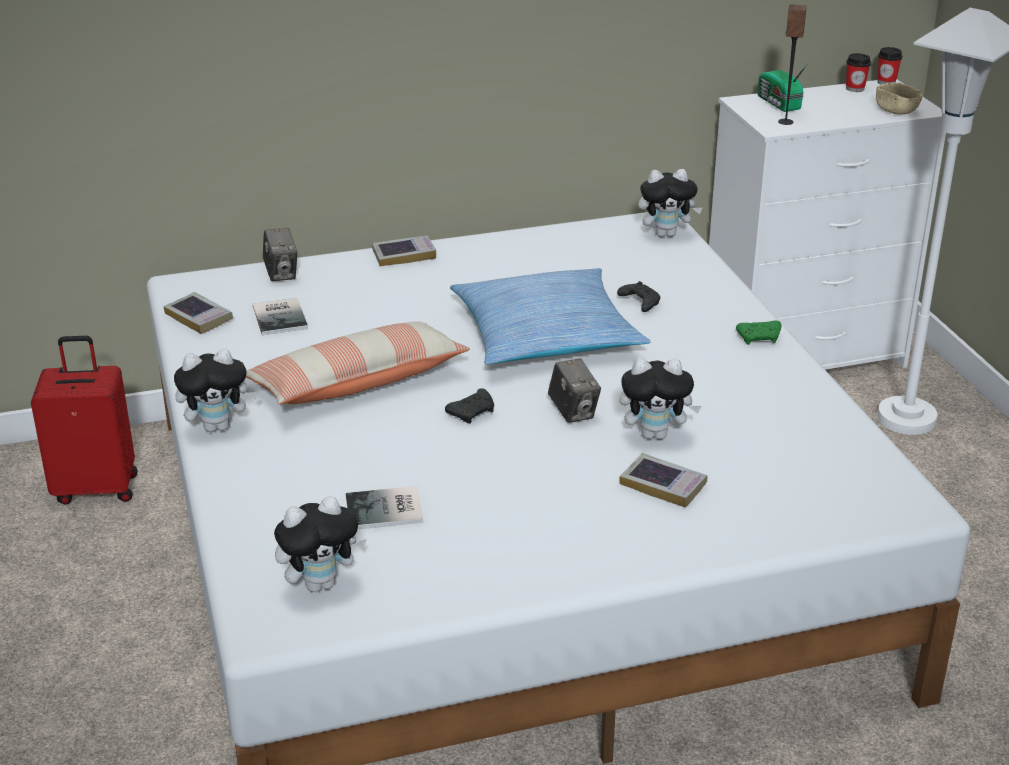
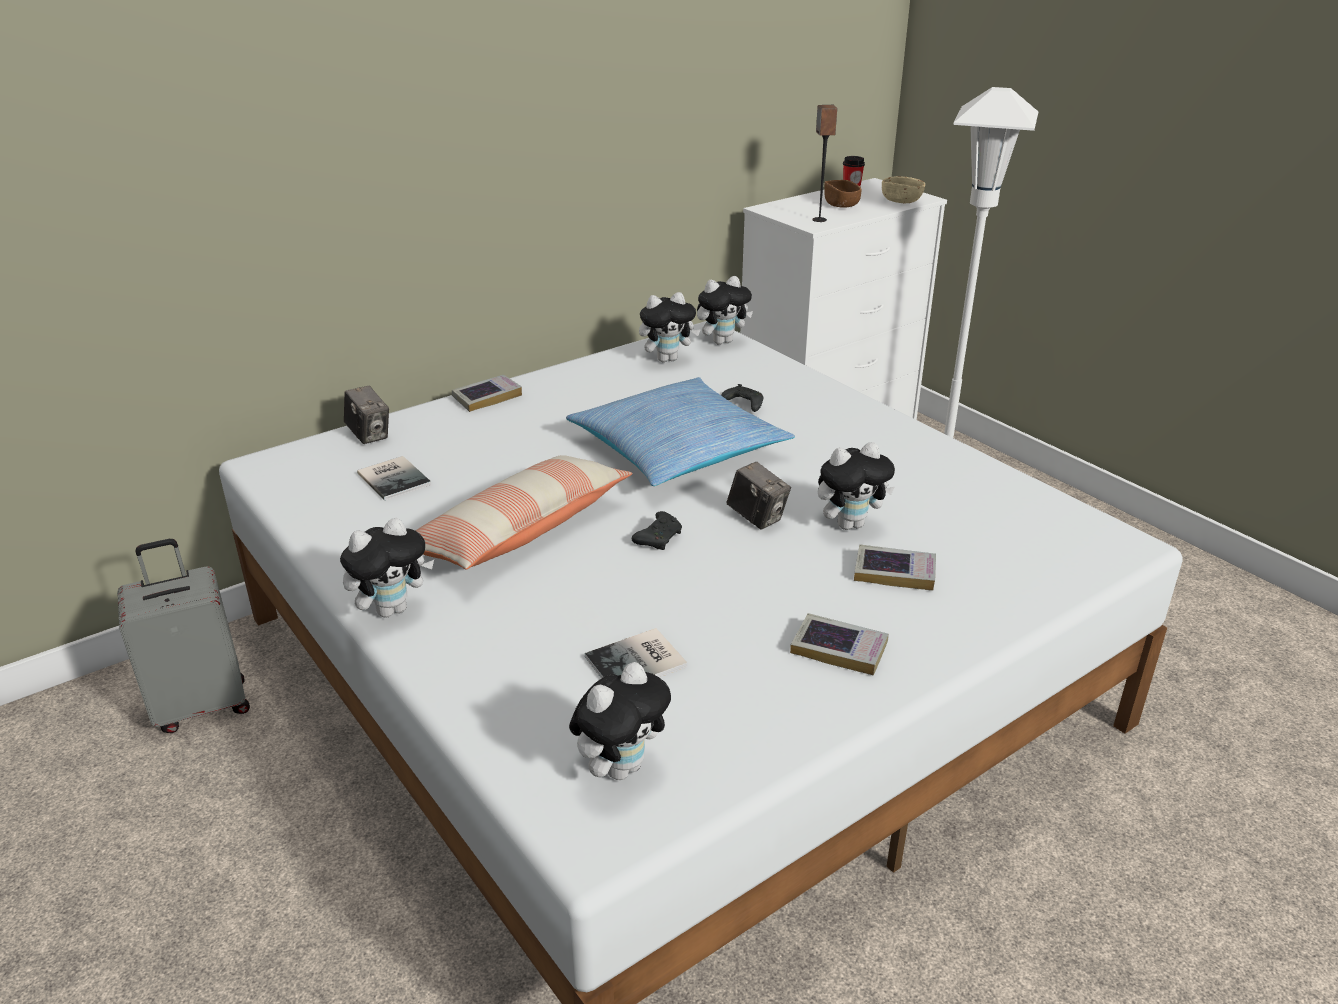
camera: 20 degrees left, 0 degrees up
(96, 487) = (202, 705): red suitcase -> grey suitcase
(198, 317) = (302, 495): book -> book (839, 649)
(598, 244) = (667, 359): none -> plush toy
(760, 338) = (873, 418): green game controller -> none
(778, 103) = (799, 206): radio -> none
(825, 107) = (841, 204): none -> brown bowl
(886, 82) = (871, 181): cup -> none

